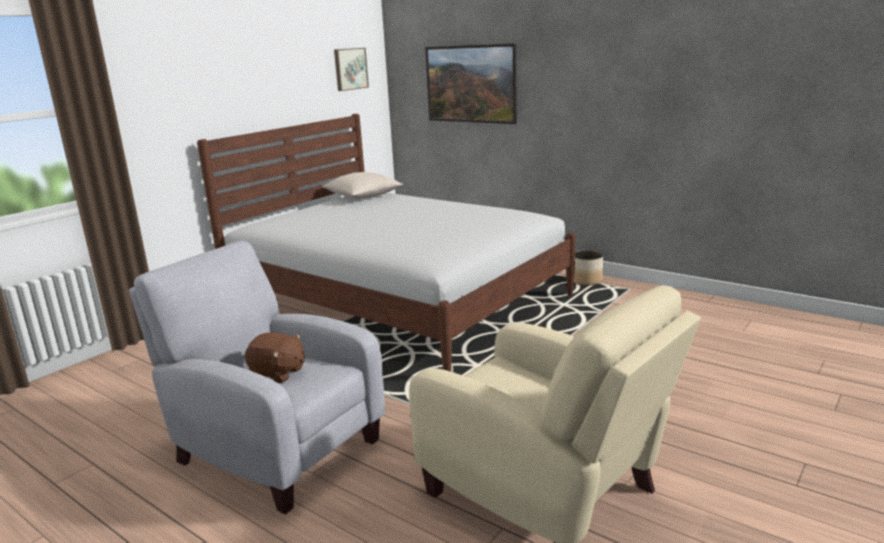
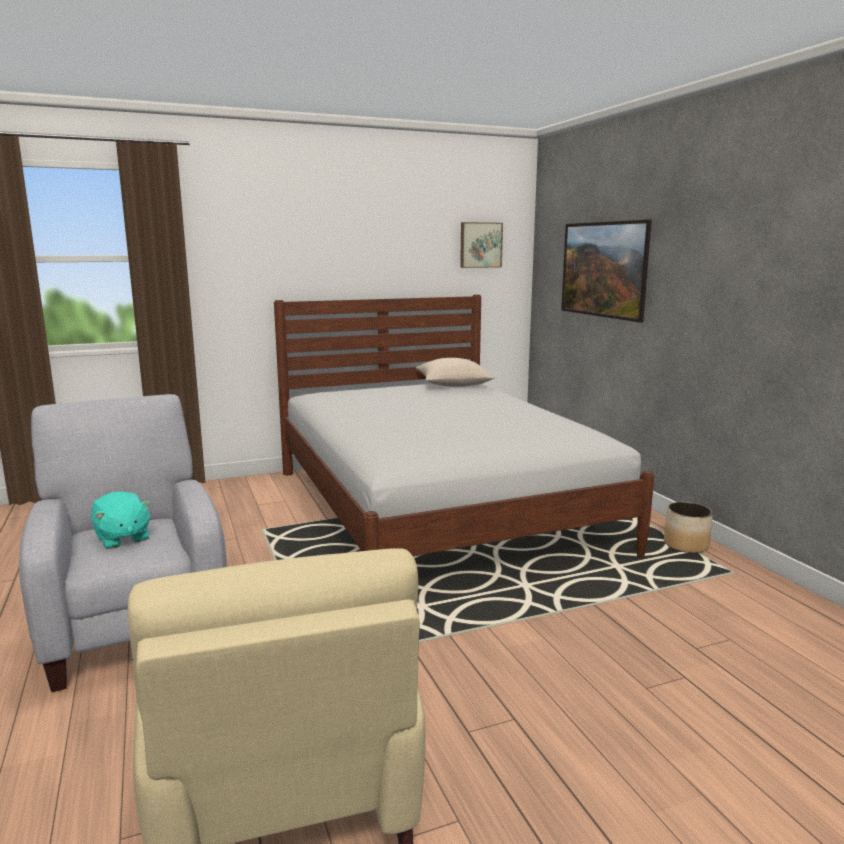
camera: 30 degrees right, 5 degrees down
(278, 373) = (122, 539): brown plush toy -> turquoise plush toy

